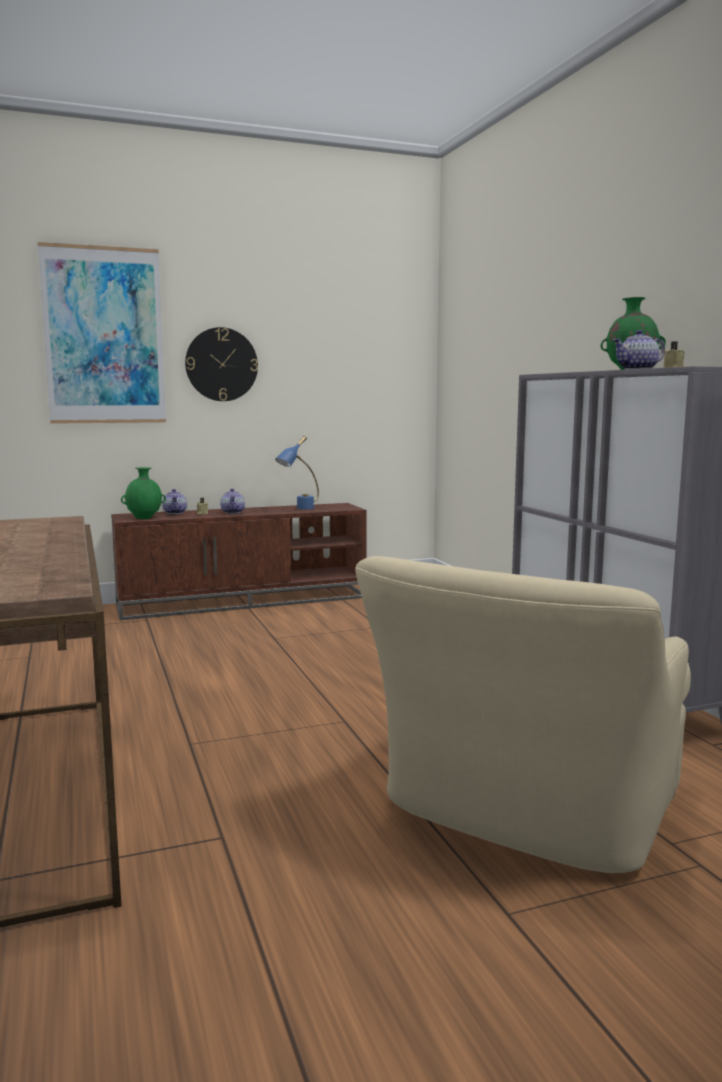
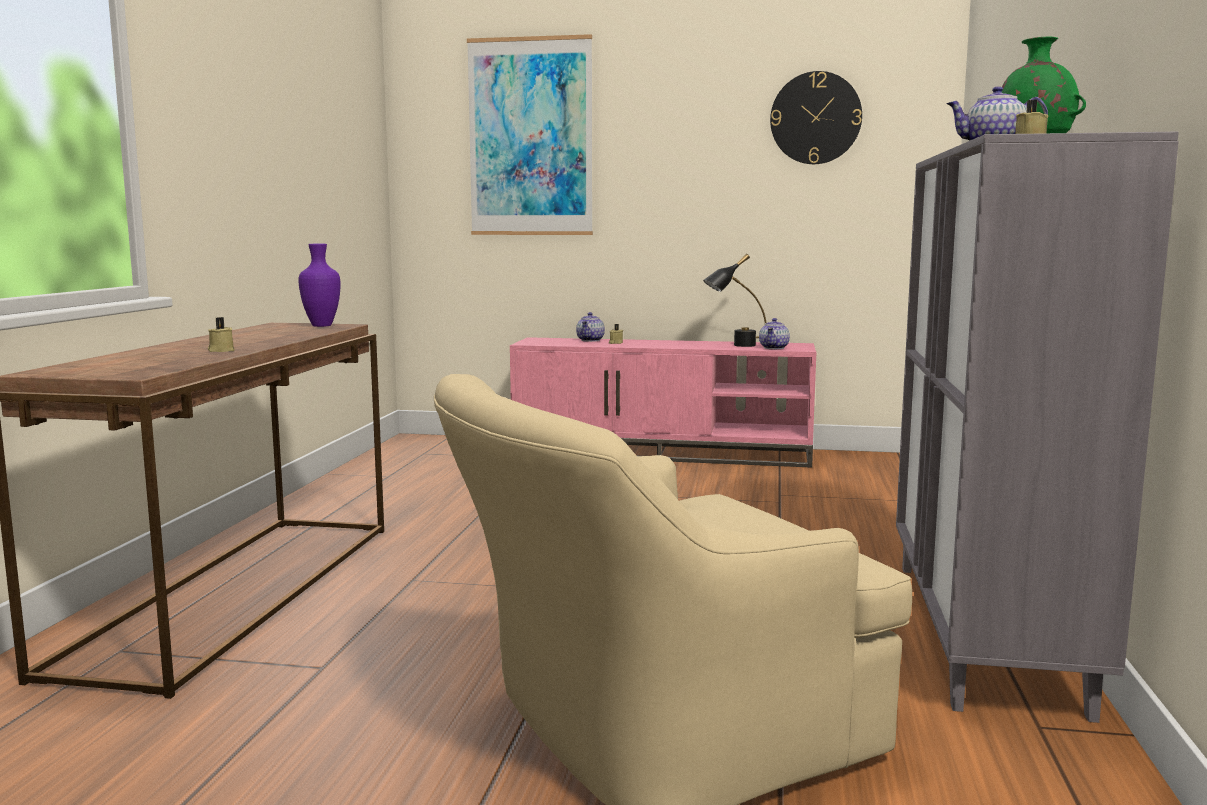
camera: 30 degrees right, 0 degrees up
(48, 521) = (322, 326): none -> purple vase
(51, 556) = (221, 351): none -> beige candle
(144, 518) = (547, 343): green vase -> none
(221, 364) = (660, 166): wall clock -> wall clock (815, 118)
(233, 512) = (652, 344): teapot -> teapot (774, 348)
(244, 601) = (663, 452): brown tv stand -> pink tv stand
(299, 509) = (734, 345): blue table lamp -> black table lamp

